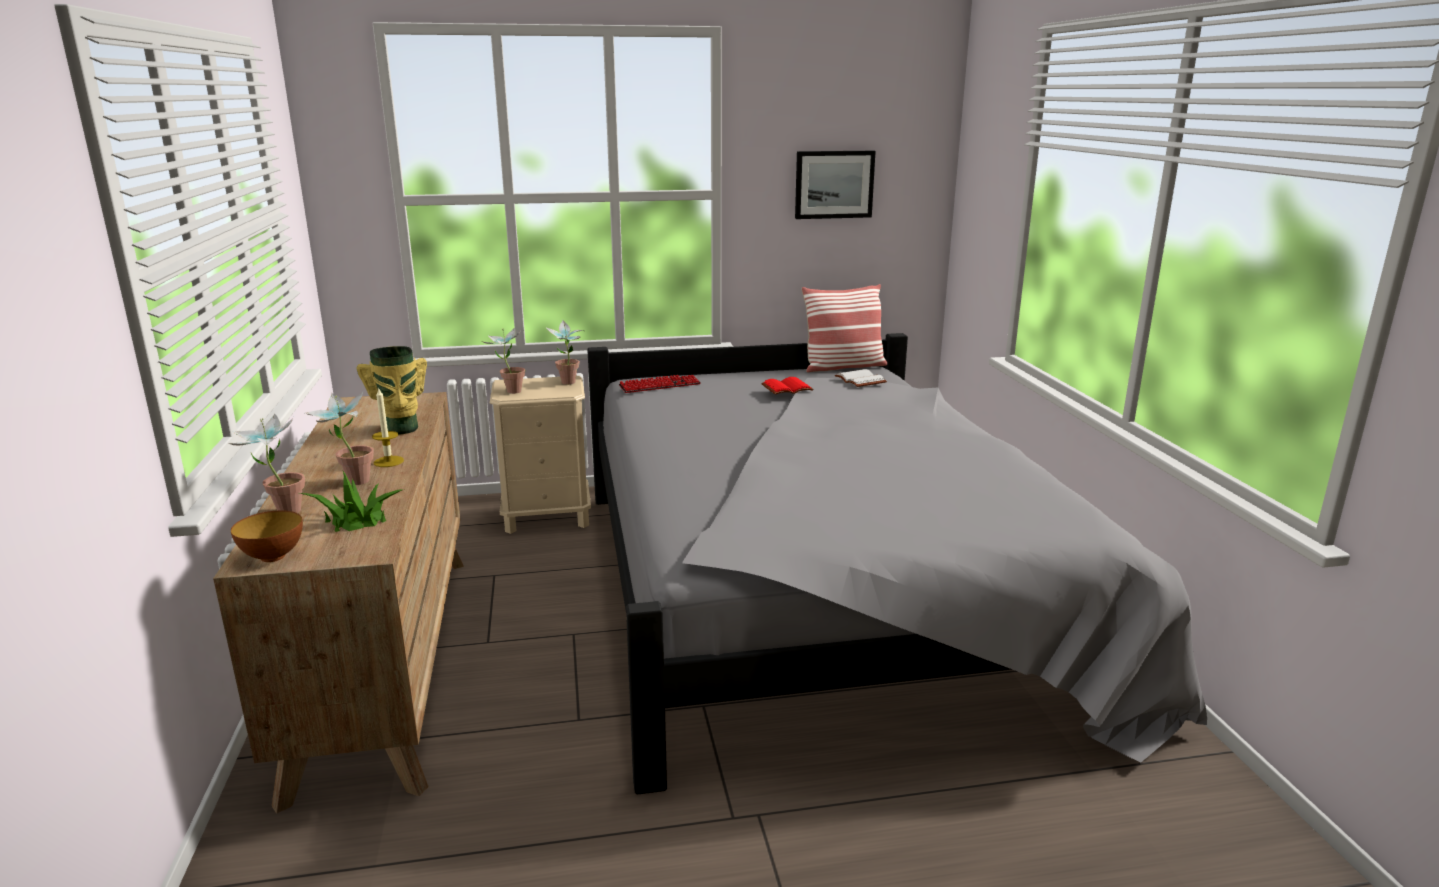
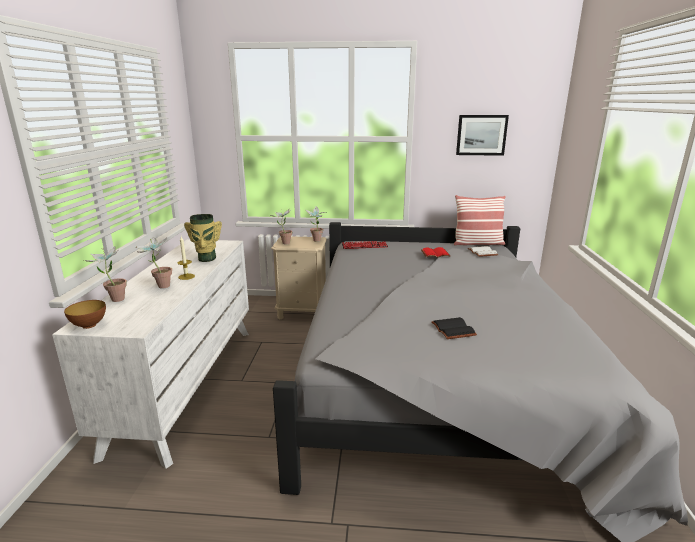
camera: 15 degrees right, 0 degrees up
(356, 519) = (146, 308): potted plant -> none
(386, 661) = (187, 383): brown dresser -> white dresser
(866, 498) = (451, 329): none -> black book

